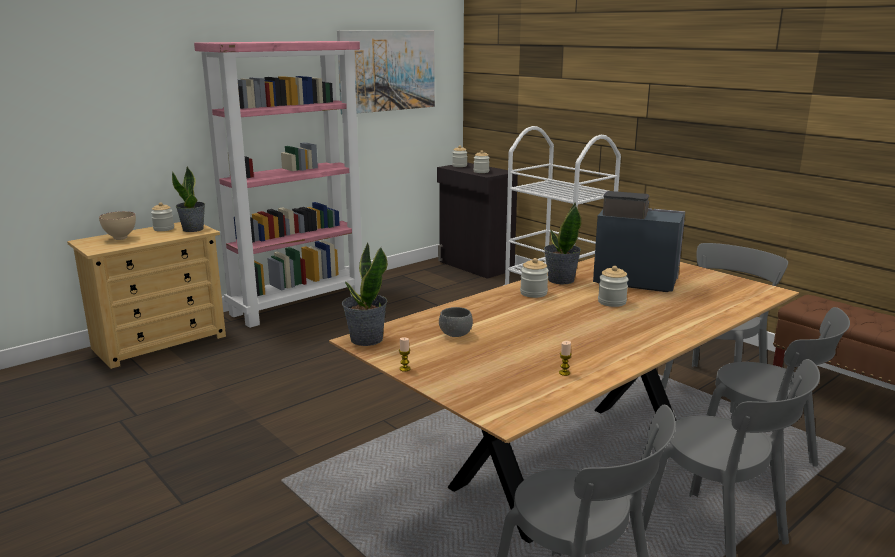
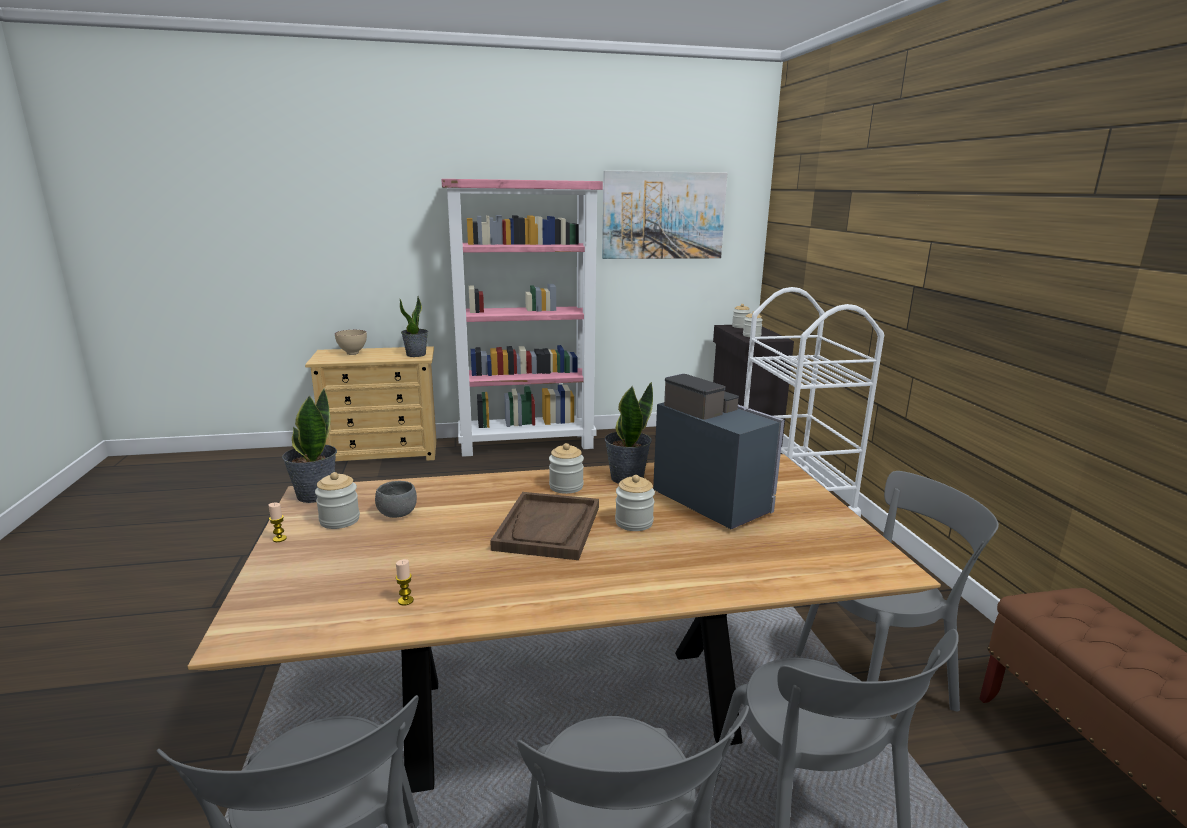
camera: 30 degrees right, 0 degrees up
(164, 229) = (397, 350): jar -> jar (339, 520)
(569, 317) = (548, 528): none -> brown tray

